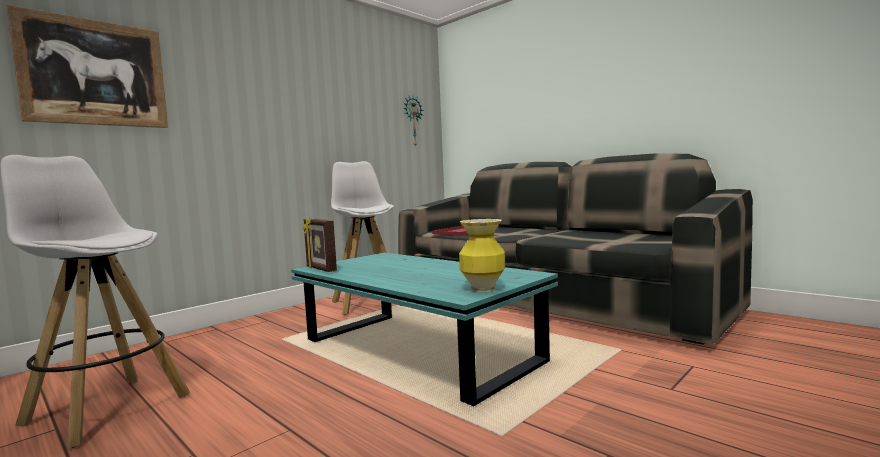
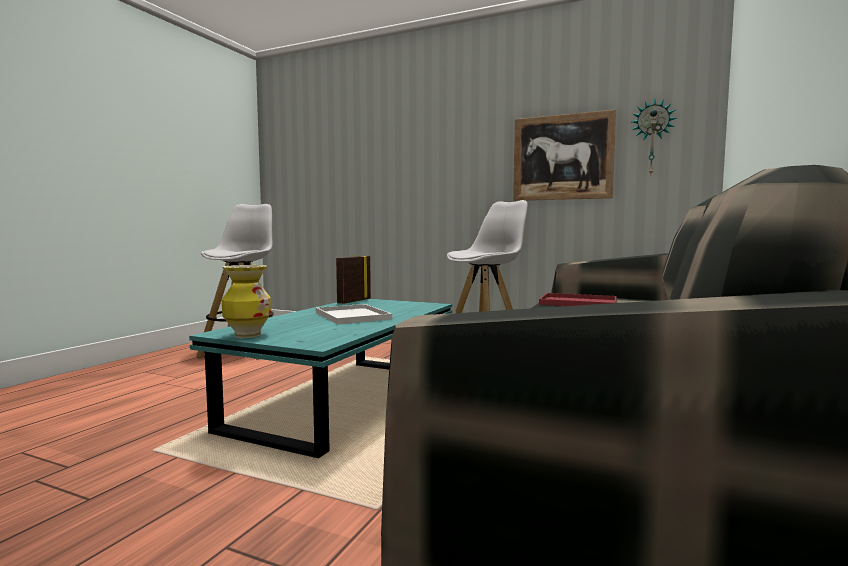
camera: 70 degrees right, 0 degrees up
(95, 73) = (336, 146): picture -> picture (562, 157)
(411, 269) = (351, 315): none -> white tray

